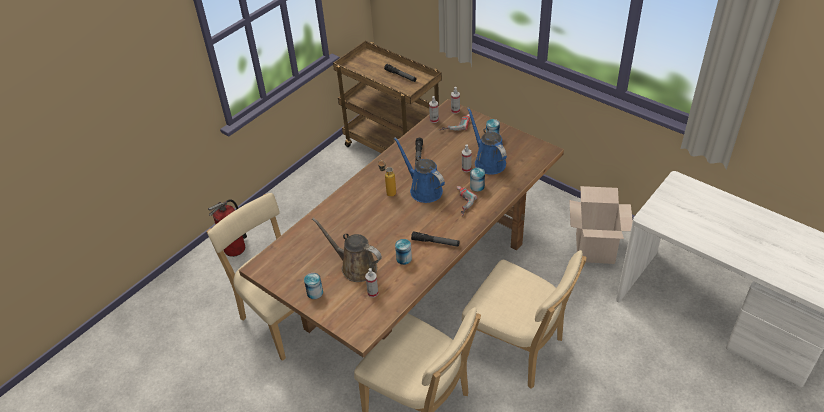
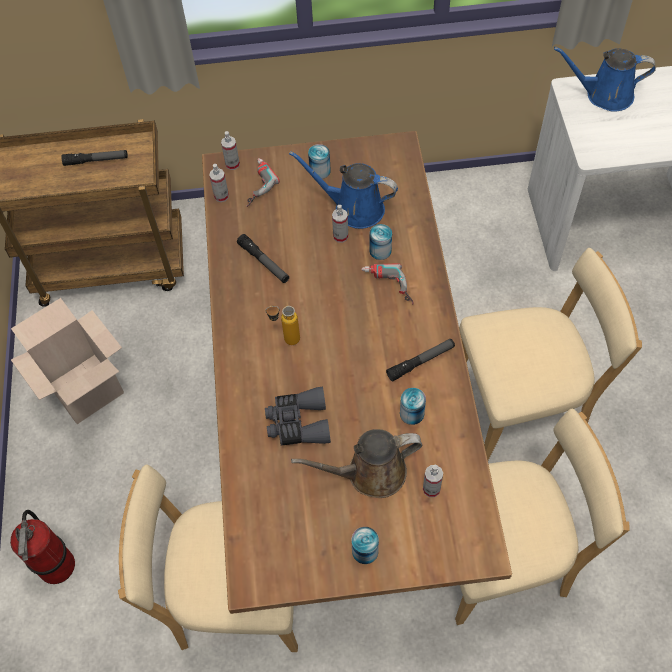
camera: 45 degrees left, 15 degrees up
(351, 226) = (298, 423): none -> grey binoculars
(423, 189) = (324, 303): blue watering can -> blue watering can (604, 95)
(595, 248) = (472, 225): cardboard box -> cardboard box (86, 388)

